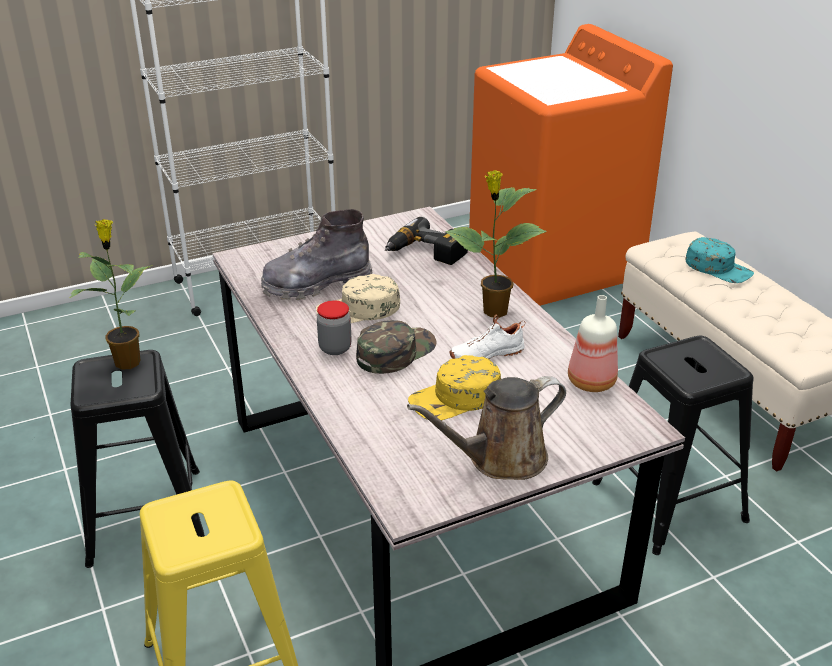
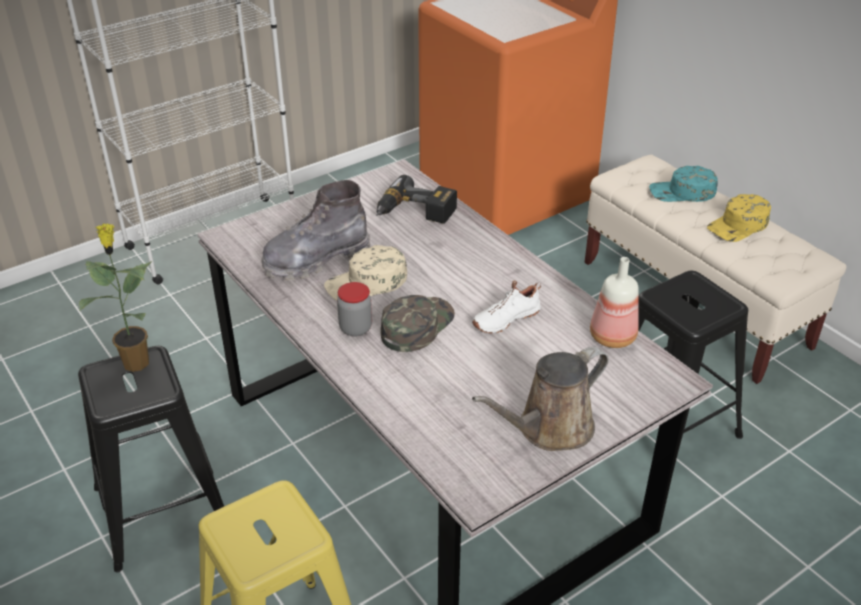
camera: 10 degrees left, 5 degrees up
(455, 398) = (489, 370): yellow cap -> yellow cap (738, 225)
(493, 311) = (499, 271): potted plant -> none
(718, 268) = (682, 192): turquoise cap -> turquoise cap turned 150 degrees clockwise

